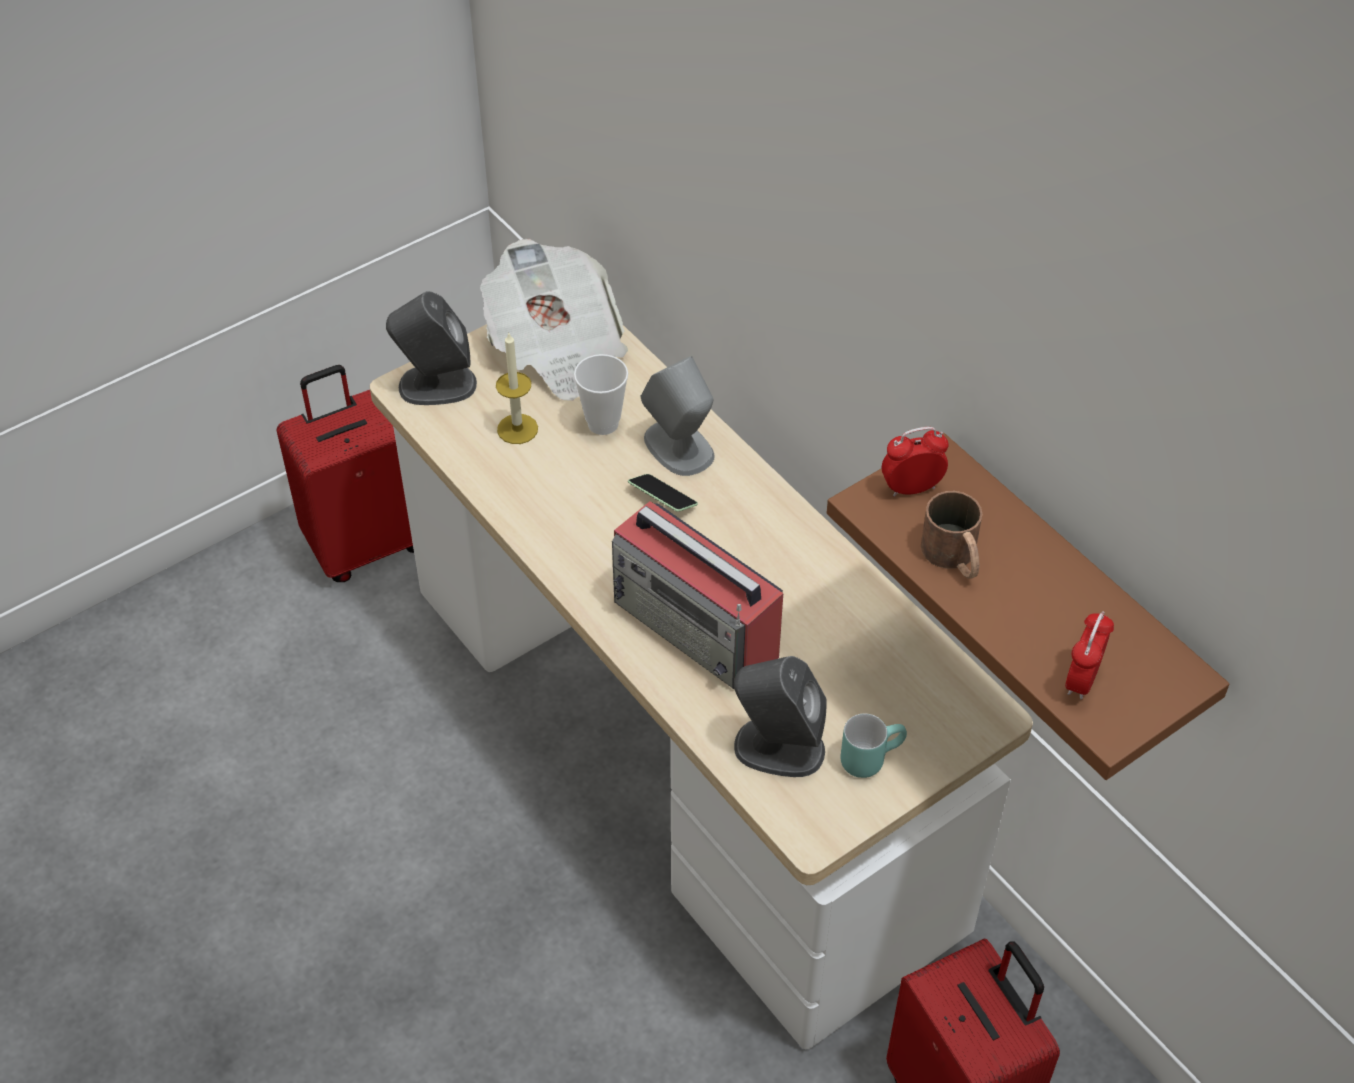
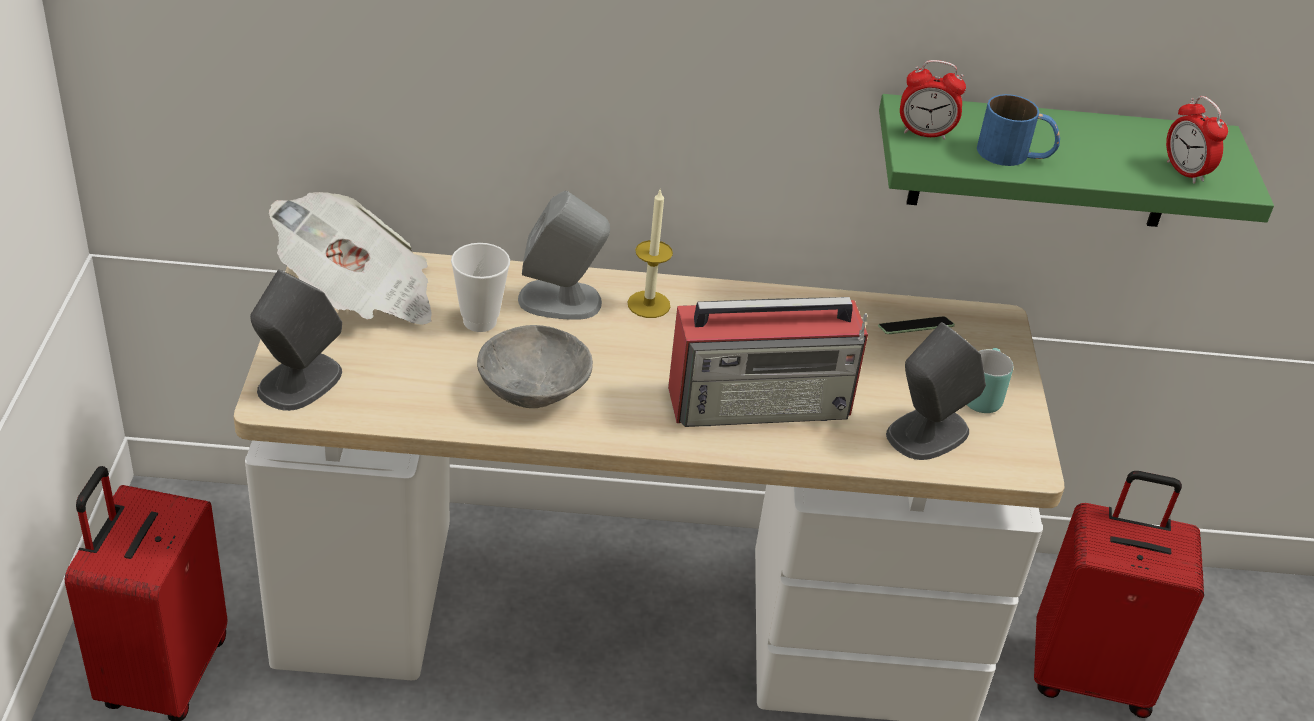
camera: 55 degrees left, 10 degrees down
(517, 429) = (419, 368): candle -> candle (648, 304)
(562, 501) = (536, 391): none -> grey bowl
(662, 499) = (604, 340): phone -> phone (914, 333)
(911, 488) = (925, 133): alarm clock -> alarm clock turned 105 degrees counterclockwise
(954, 558) = (1015, 154): brown mug -> blue mug
(1068, 594) = (1045, 162): brown shelf -> green shelf

